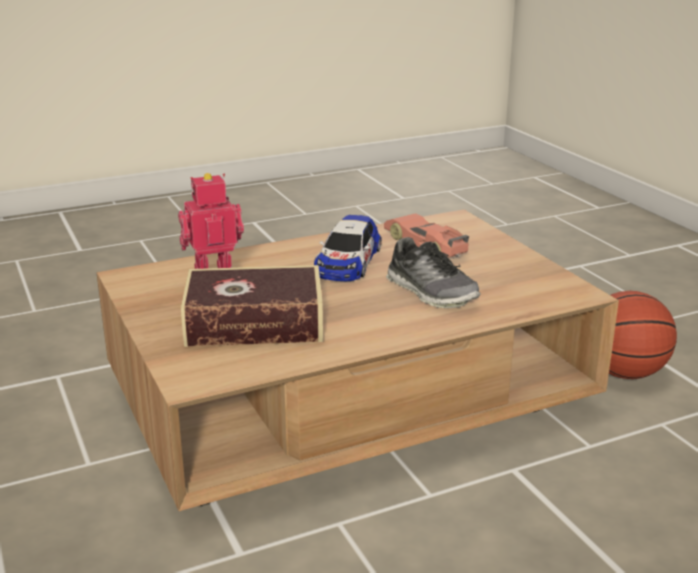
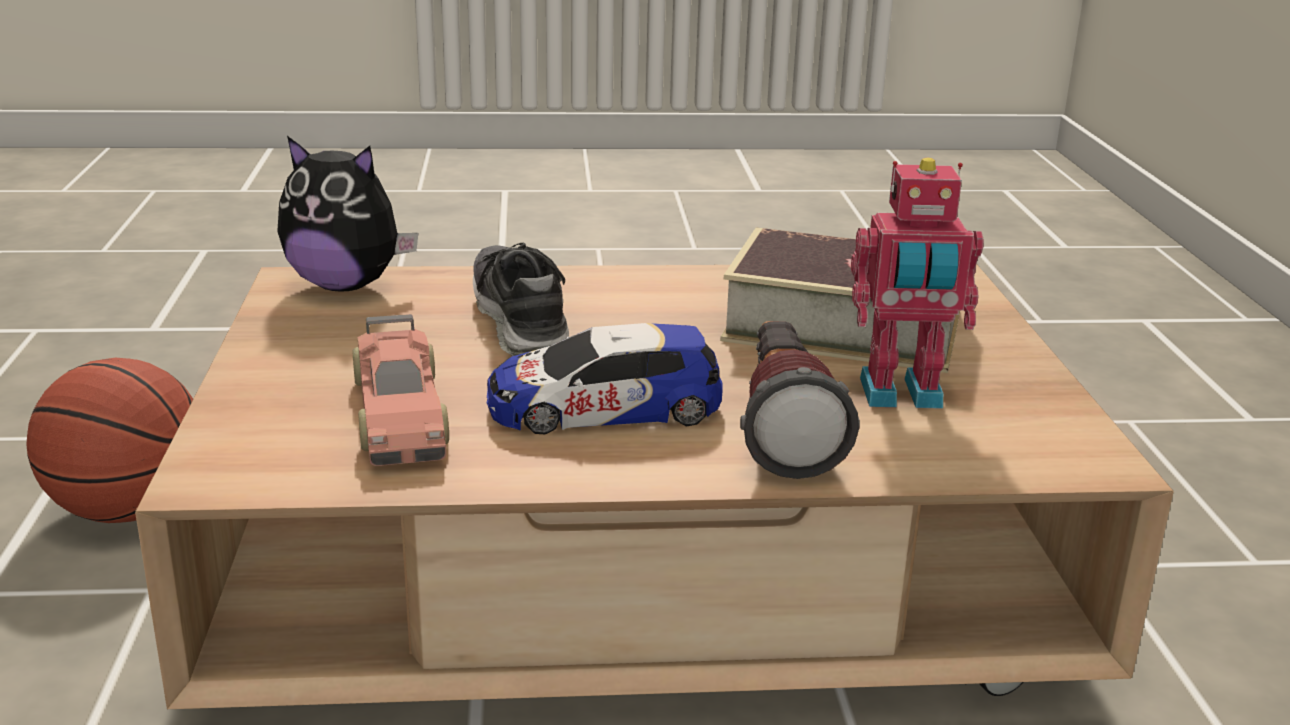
camera: 160 degrees left, 0 degrees up
(265, 266) = (783, 428): none -> flashlight
(348, 261) = (604, 406): toy car -> toy car turned 135 degrees counterclockwise
(551, 296) = (346, 285): none -> plush toy

